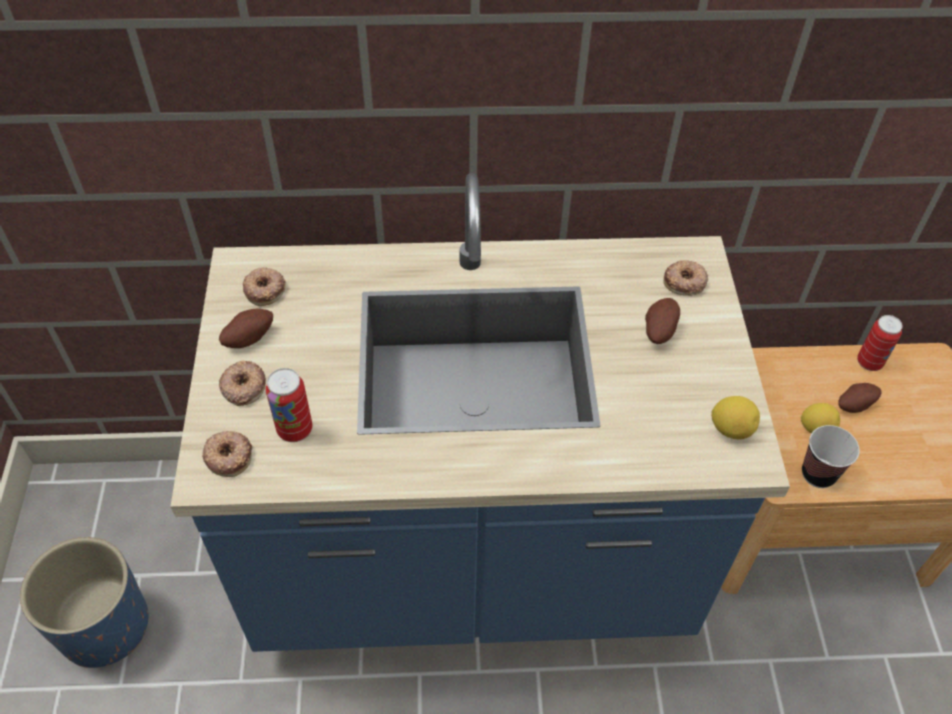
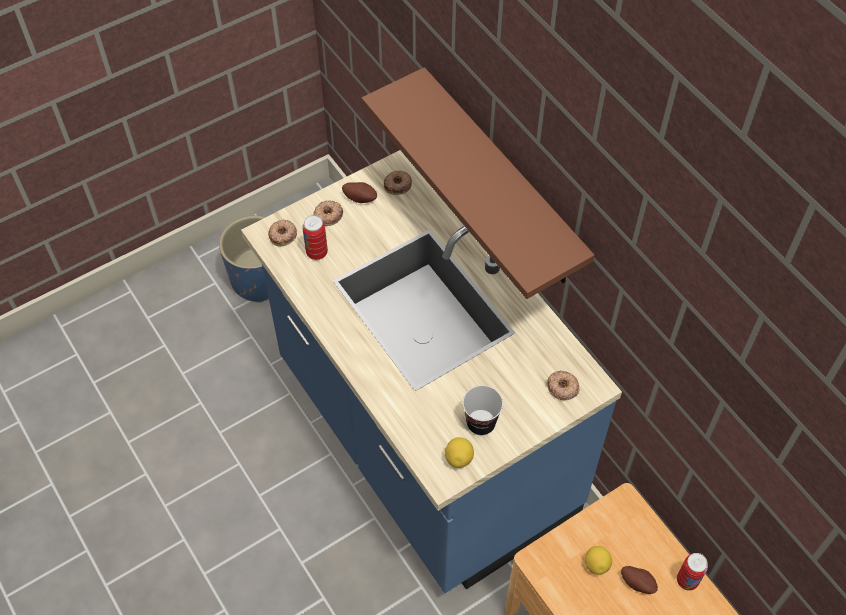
camera: 60 degrees right, 5 degrees up
(418, 144) = (502, 182): none -> brown shelf
(658, 330) = (509, 389): potato -> none
(818, 474) = (557, 579): cup -> cup (481, 423)

